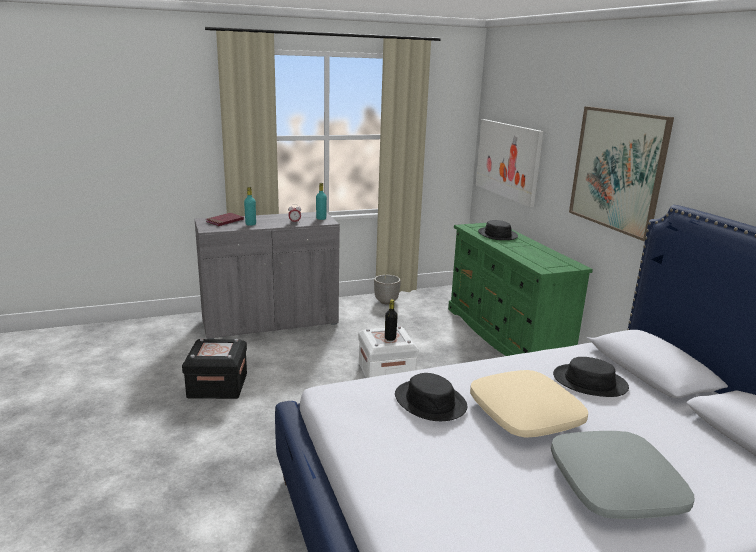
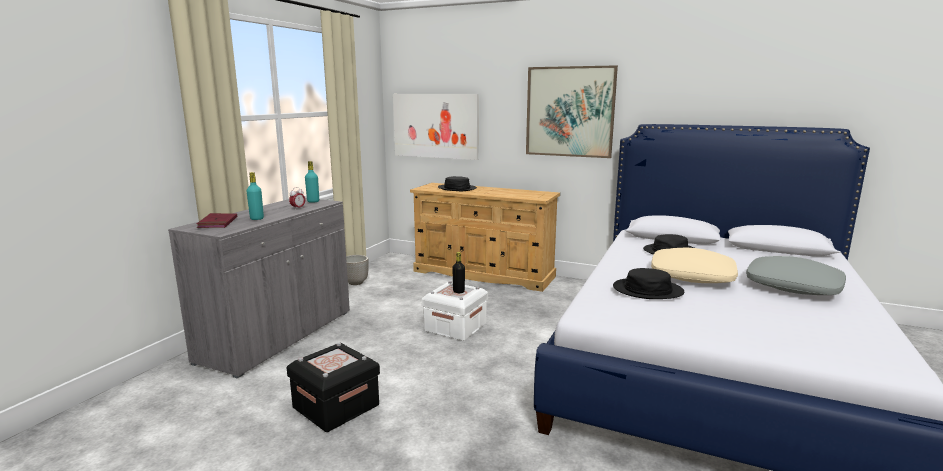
camera: 45 degrees left, 5 degrees down
(506, 336) = (484, 274): green dresser -> beige dresser

